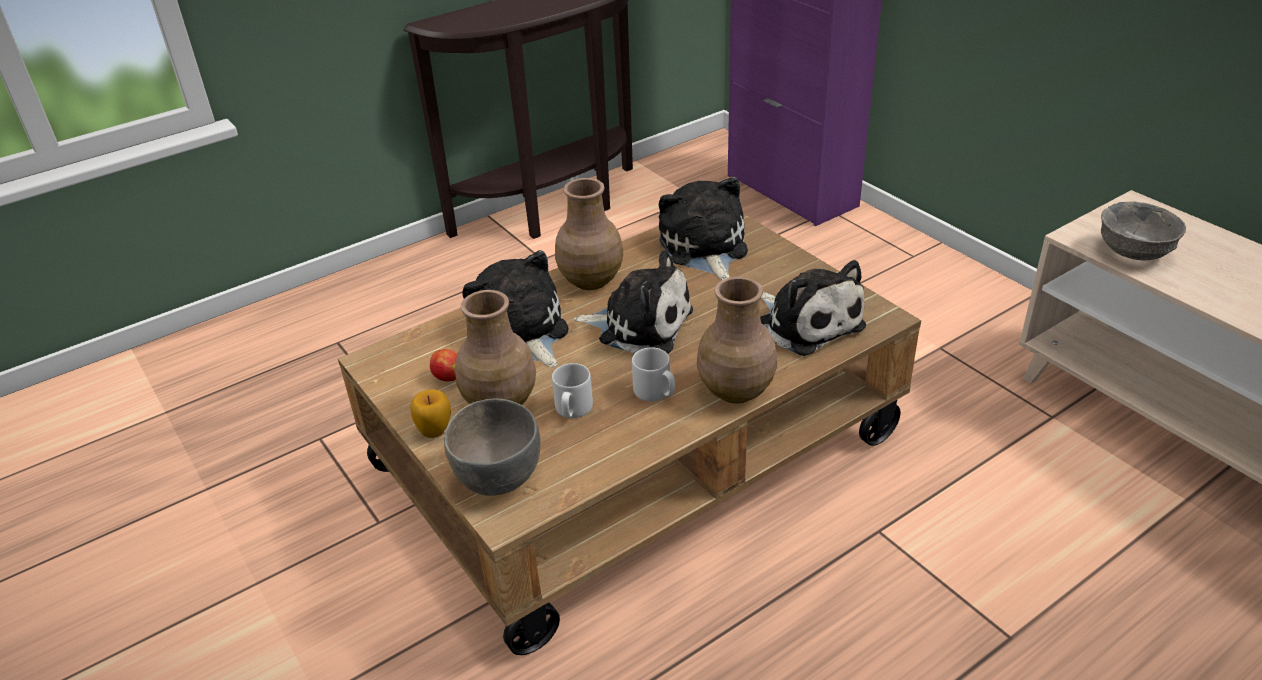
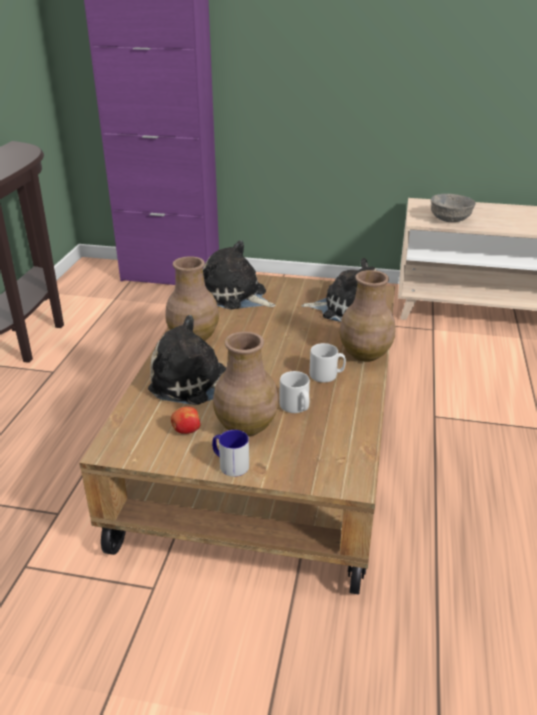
camera: 45 degrees left, 5 degrees down
(435, 431) = (229, 464): apple -> mug
(498, 477) = (312, 464): grey bowl -> none
(640, 325) = (262, 347): plush toy -> none

